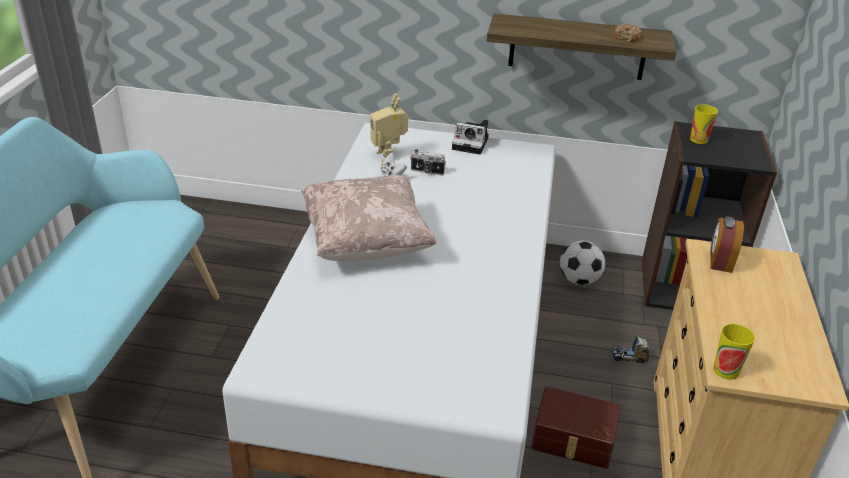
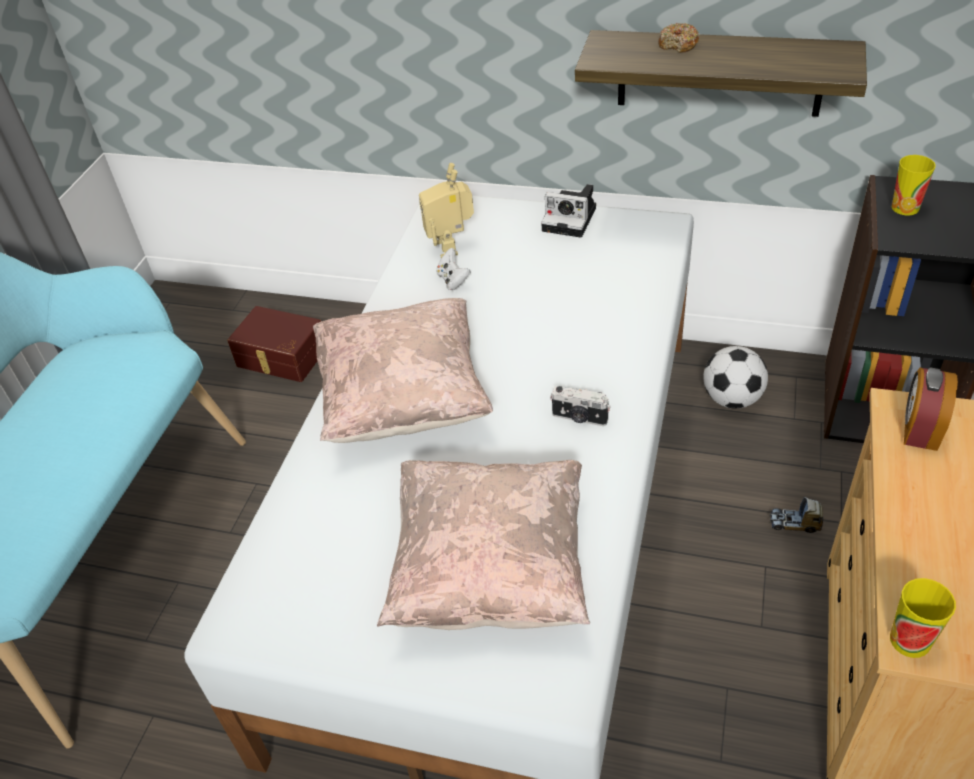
camera: 10 degrees right, 10 degrees up
(427, 171) = (502, 272): camera -> camera (579, 418)
(440, 341) = (491, 571): none -> beige pillow
(573, 440) = (704, 660): brown storage box -> brown storage box (281, 357)
(626, 37) = (790, 61): donut -> donut (678, 45)

